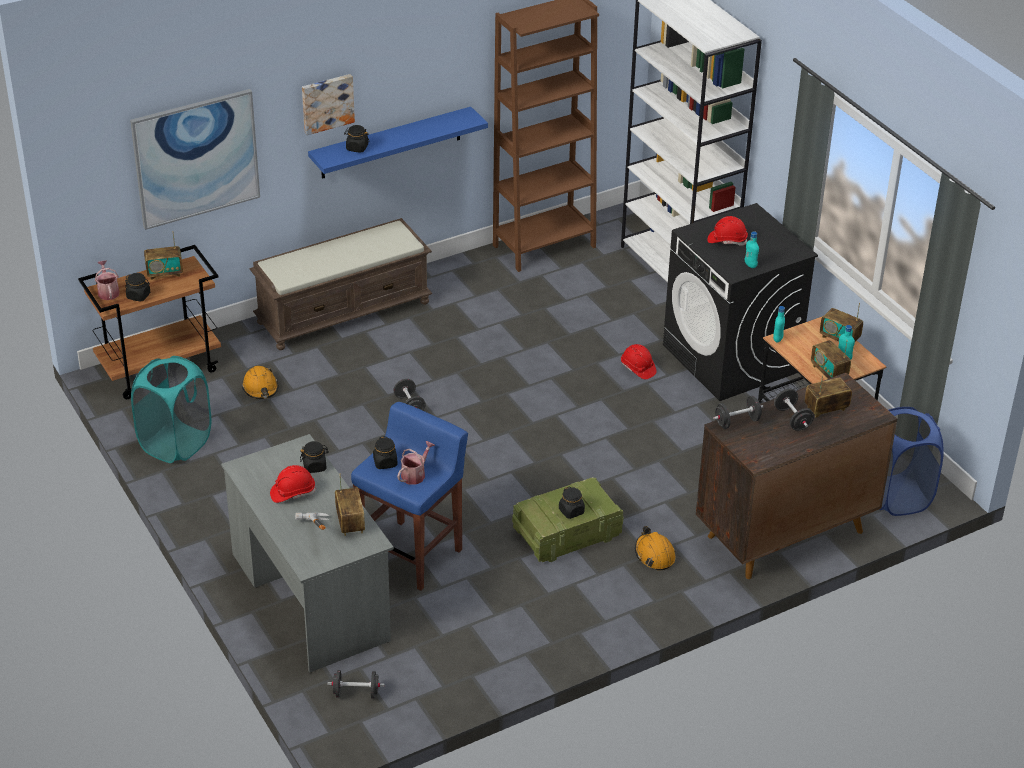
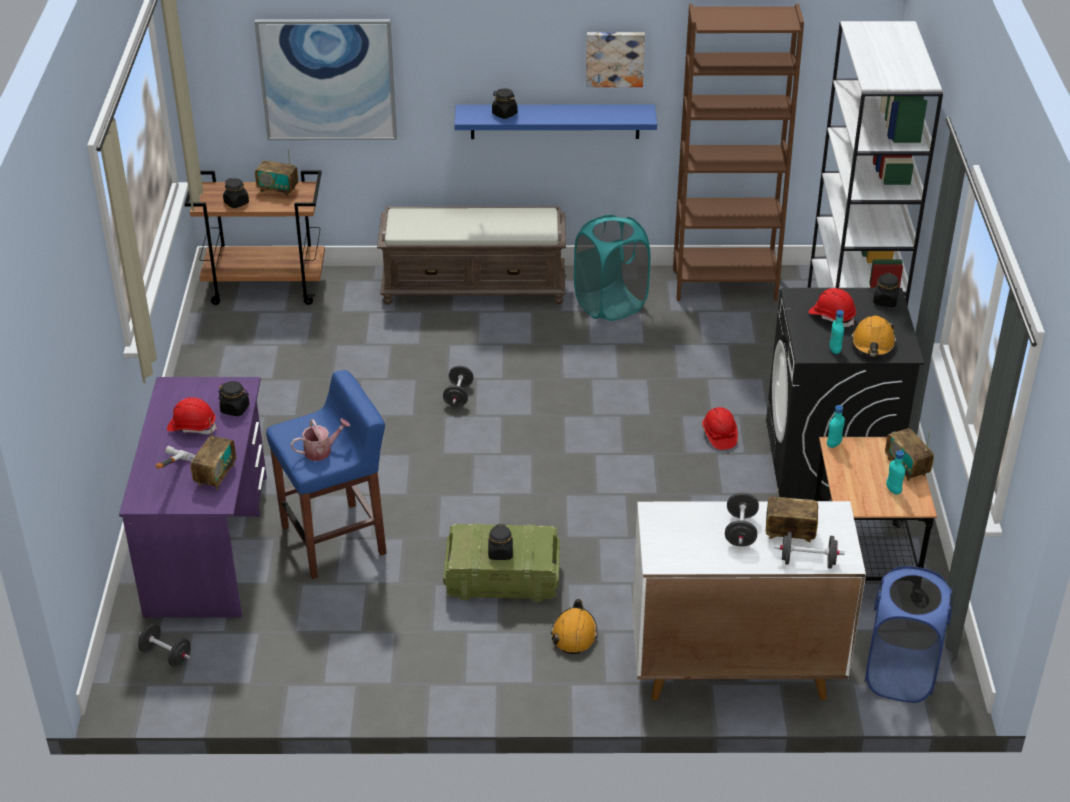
camera: 30 degrees right, 0 degrees up
(108, 292) = (214, 191): watering can -> none
(175, 444) = (219, 359): turquoise laundry basket -> turquoise laundry basket (610, 305)
(260, 388) = (337, 333): orange hard hat -> orange hard hat (873, 344)
(310, 596) = (208, 545): grey desk -> purple desk
(327, 103) = (480, 57): picture -> picture (614, 58)
(385, 462) = (304, 429): black jar -> black jar (885, 301)
(737, 422) = (675, 512): black dumbbell -> black dumbbell (807, 561)
(784, 534) = (733, 667): brown cabinet -> white cabinet
(829, 372) = (862, 499): radio -> none

